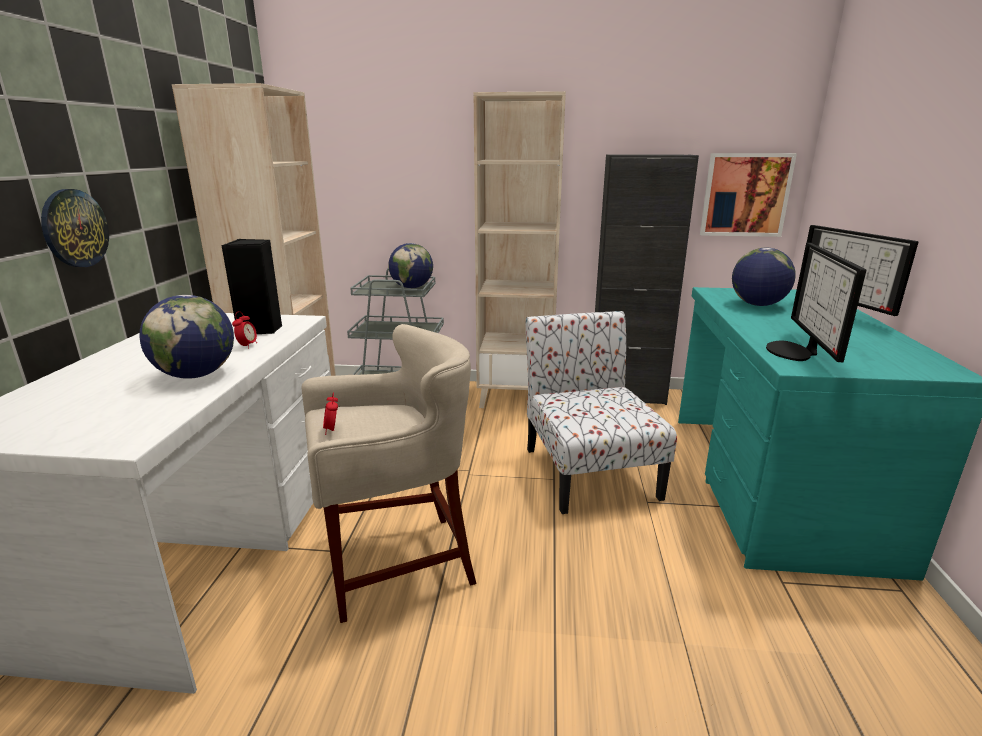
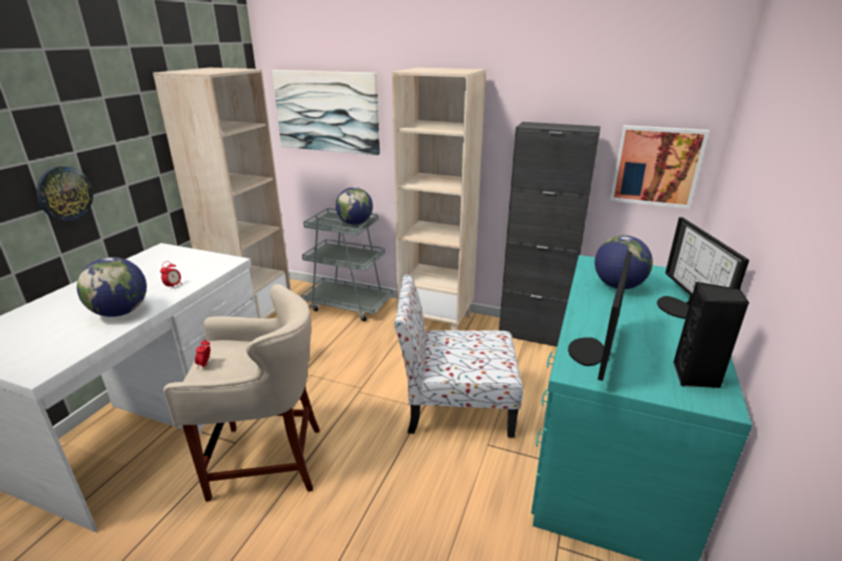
camera: 15 degrees right, 5 degrees up
(261, 330) = (194, 269): black speaker -> black speaker (696, 377)
(366, 157) = (327, 111): none -> picture
(588, 470) = (456, 405): chair -> chair turned 90 degrees counterclockwise

